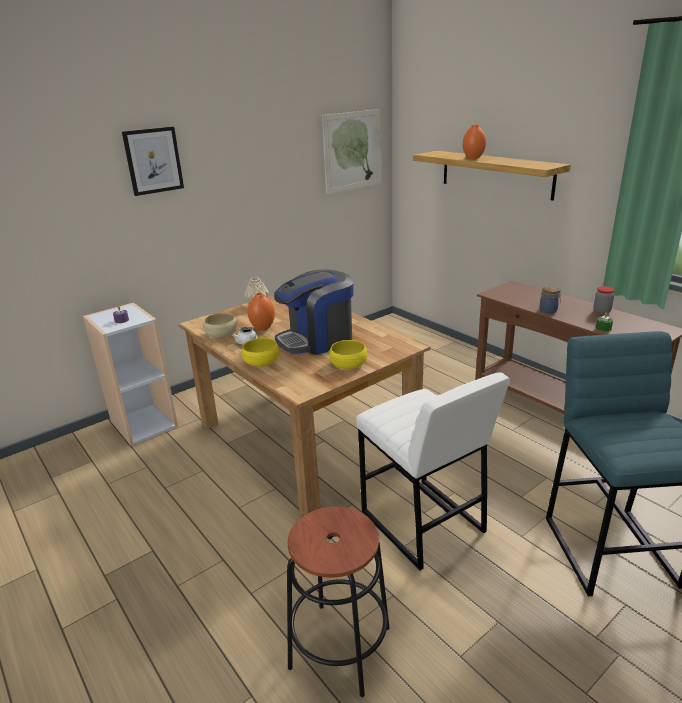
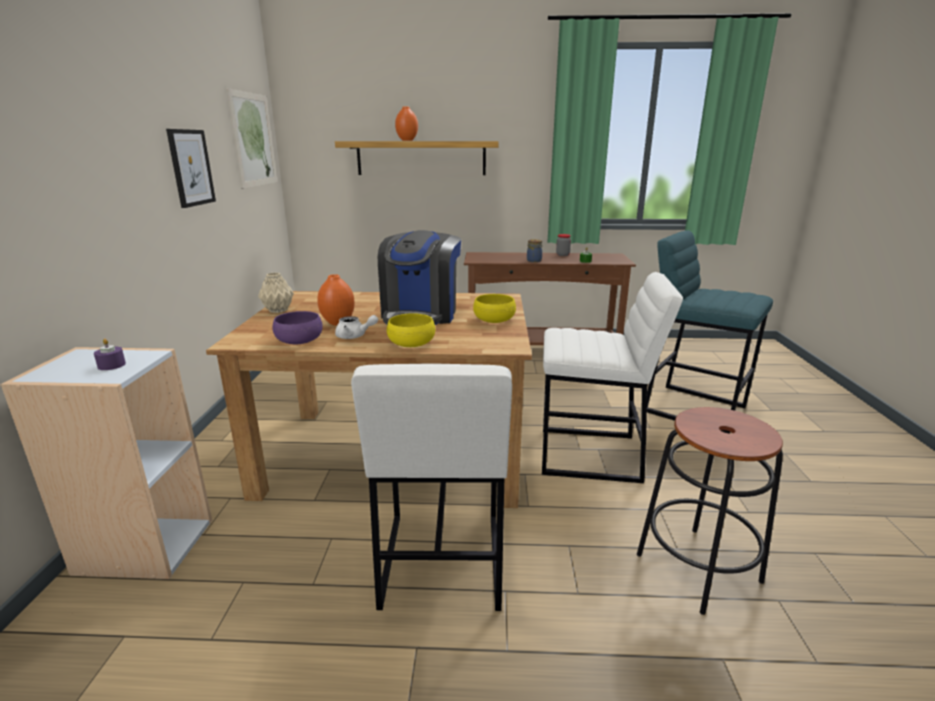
camera: 50 degrees left, 5 degrees down
(153, 161) = (65, 103): picture -> picture (191, 168)
(221, 334) = (299, 340): beige bowl -> purple bowl
(222, 521) = (442, 562): none -> white chair

